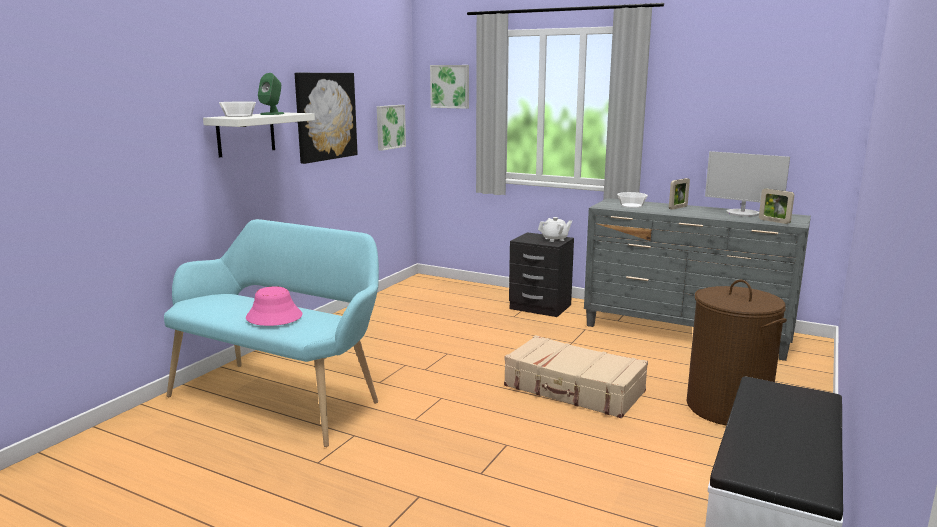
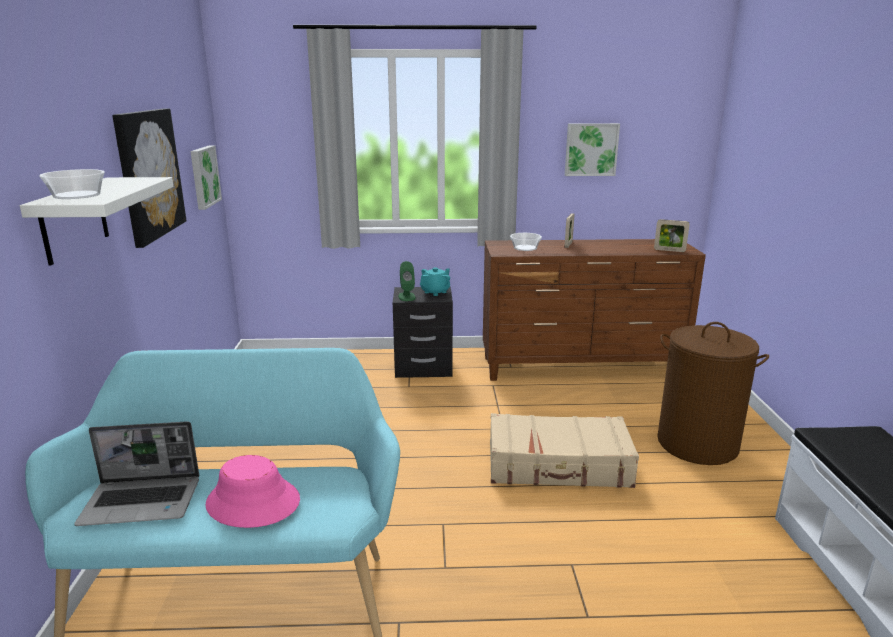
camera: 30 degrees left, 5 degrees up
(224, 304) = (143, 502): none -> laptop
(272, 114) = (115, 184): green speaker -> green speaker (406, 297)
(450, 86) = (270, 119): picture -> picture (591, 149)
(555, 239) = (435, 292): white teapot -> turquoise teapot
(686, 333) = (581, 367): grey dresser -> brown dresser
(742, 213) = (630, 244): monitor -> none

